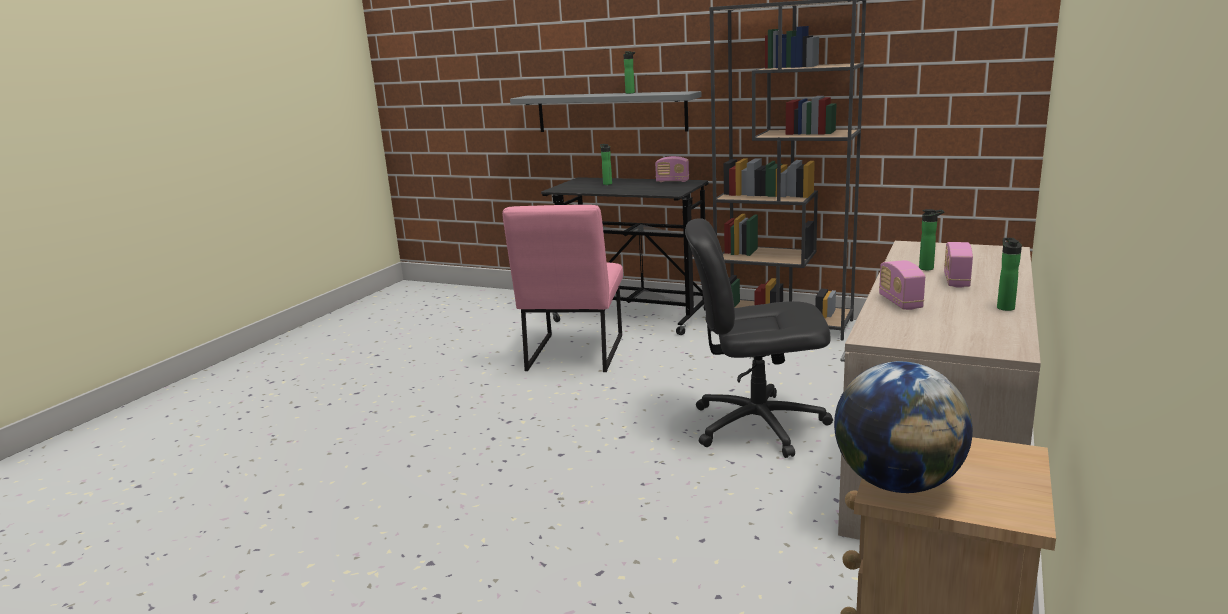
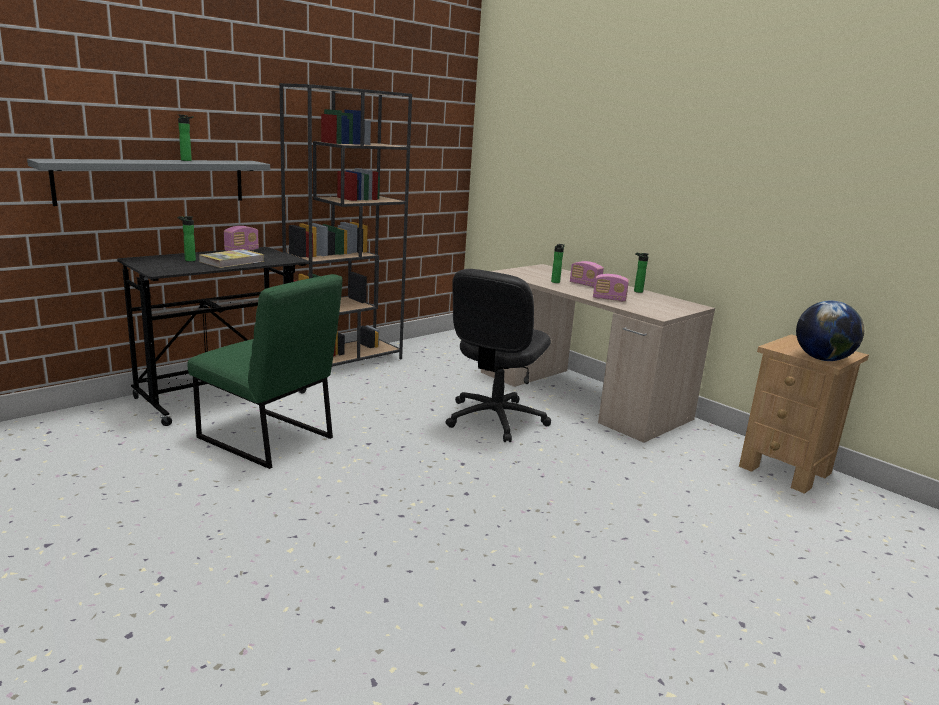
camera: 70 degrees left, 0 degrees up
(574, 354) = (267, 439): pink chair -> green chair
(628, 188) = (232, 261): none -> book

